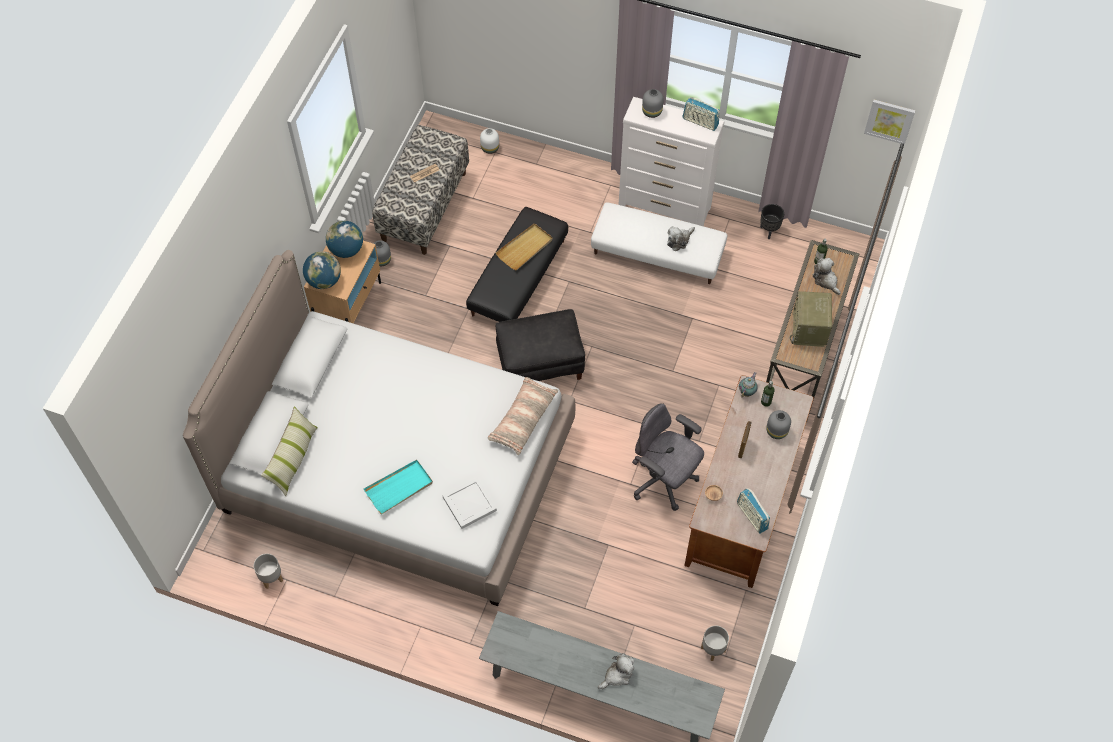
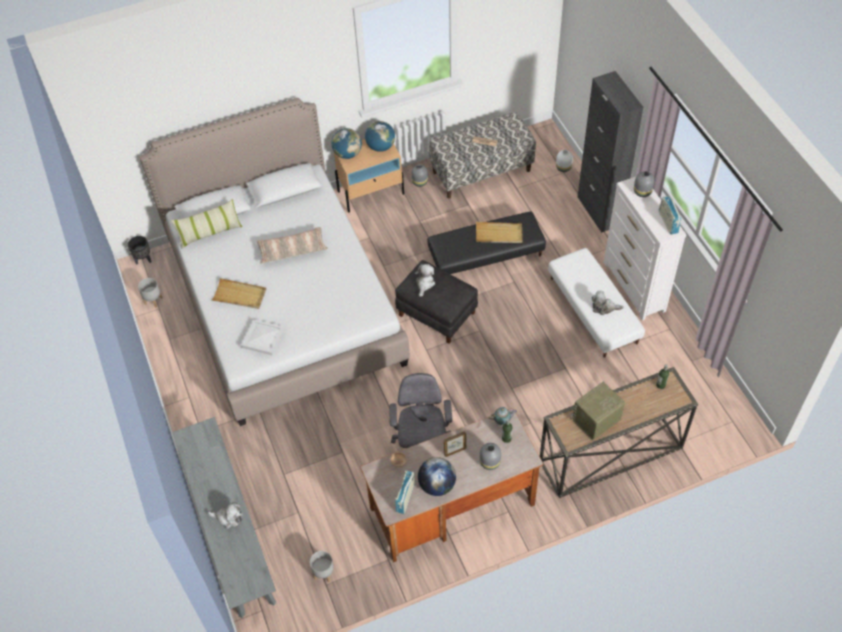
camera: 50 degrees right, 5 degrees down
(399, 488) = (239, 295): turquoise tray -> beige tray
(523, 419) = (353, 319): pillow -> pillow (292, 250)
(564, 164) = (599, 211): none -> black cabinet
(762, 485) = (437, 485): none -> globe
(768, 231) = (689, 358): black planter -> black planter (143, 259)
(826, 280) = (649, 401): plush toy -> plush toy (424, 283)
(889, 120) = (795, 314): picture -> none

